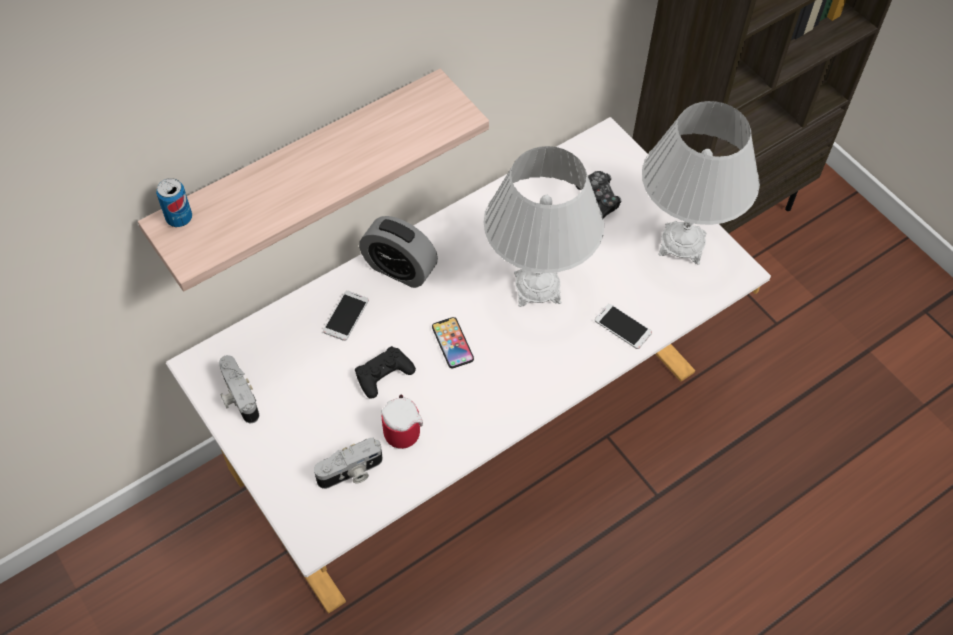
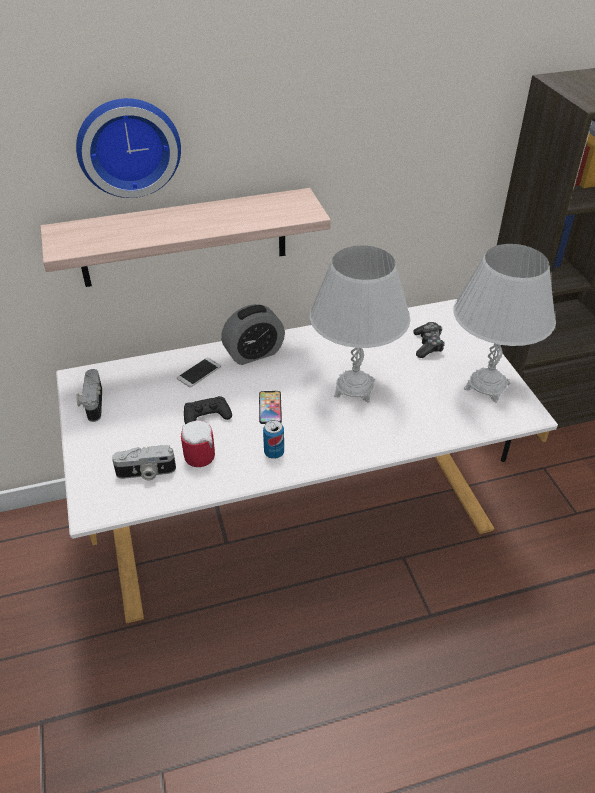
camera: 20 degrees right, 15 degrees down
(179, 218) = (69, 228): can -> can (274, 452)
(235, 104) = (128, 146): none -> wall clock
(399, 269) = (254, 353): alarm clock -> alarm clock turned 75 degrees counterclockwise
(623, 326) = (414, 429): phone -> none

